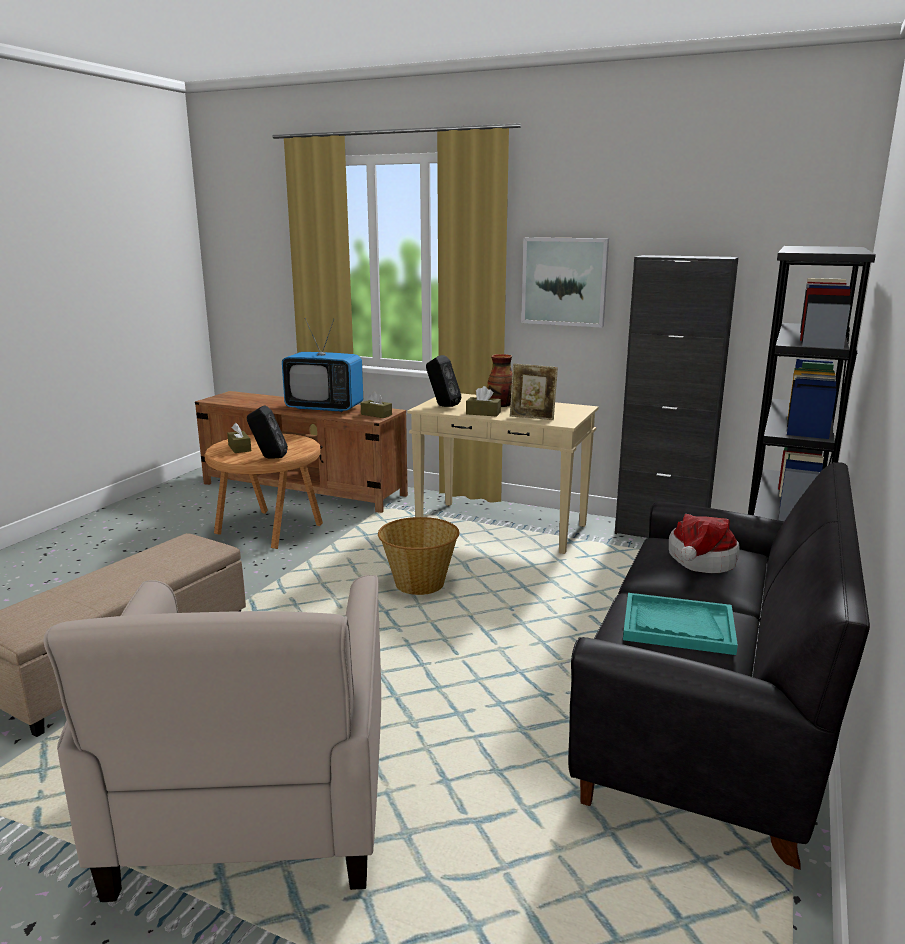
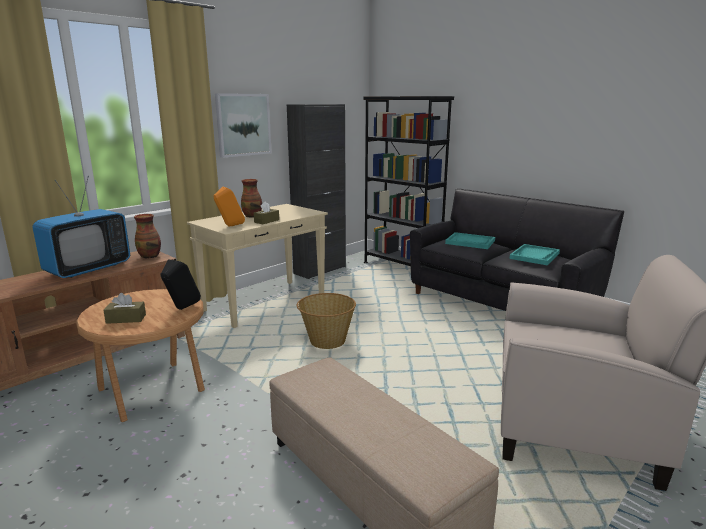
camera: 70 degrees left, 0 degrees up
(376, 415) = (150, 256): brown tissue box -> vase
(442, 406) = (230, 226): black speaker -> orange speaker
(532, 418) = (294, 215): picture frame -> none
(700, 562) = (470, 242): hat -> turquoise tray

